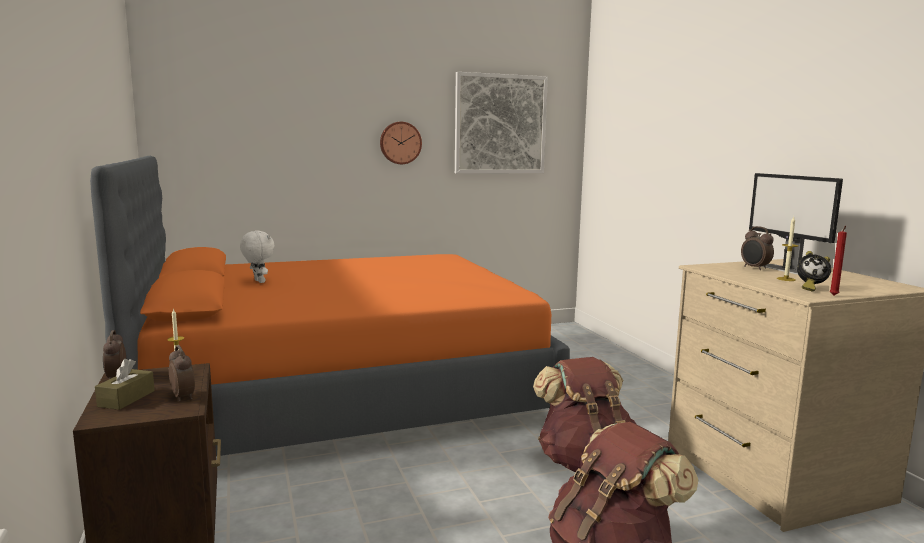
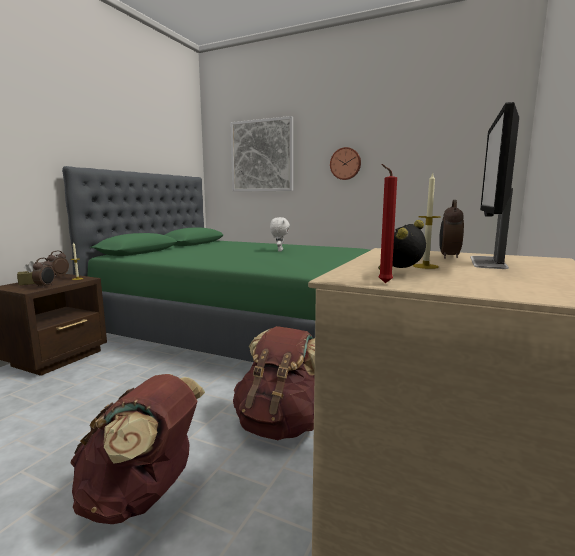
camera: 45 degrees right, 0 degrees up
(258, 281) = (204, 247): white plush toy -> white plush toy (279, 250)
(342, 393) = (242, 328): orange bed -> green bed
(500, 124) = (432, 143): picture -> picture (262, 156)
(810, 288) = (400, 274): alarm clock -> alarm clock turned 75 degrees clockwise

